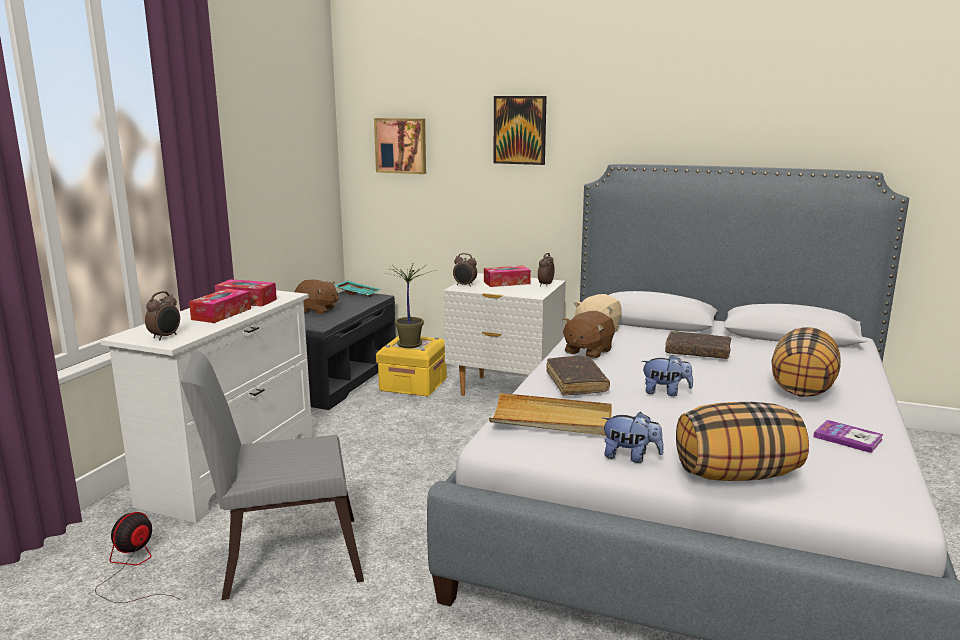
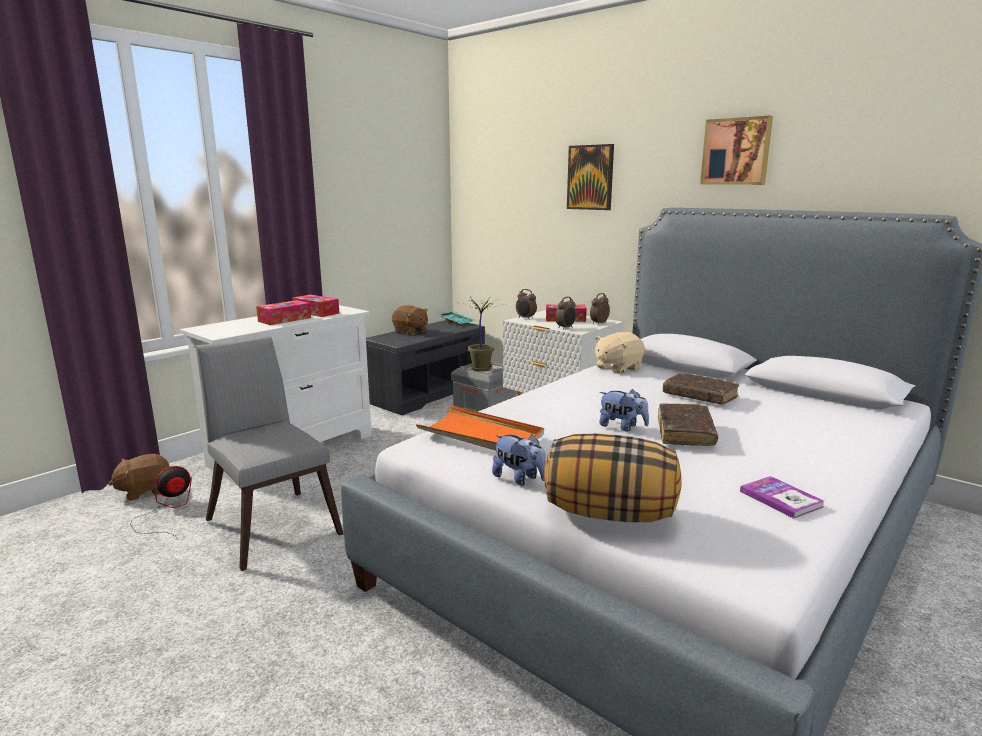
camera: 20 degrees right, 0 degrees up
(165, 337) = (222, 331): alarm clock -> alarm clock (566, 328)
(281, 557) = (272, 523): grey chair -> grey chair turned 45 degrees clockwise
(401, 145) = (496, 193): picture -> picture (736, 151)
(413, 384) = (485, 404): yellow storage box -> grey storage box
(552, 419) = (481, 435): beige tray -> orange tray
(576, 383) = (543, 407): brown book -> brown book (685, 432)
(587, 351) = (588, 383): brown plush toy -> brown plush toy (145, 491)
(803, 388) = (781, 443): pillow -> none

